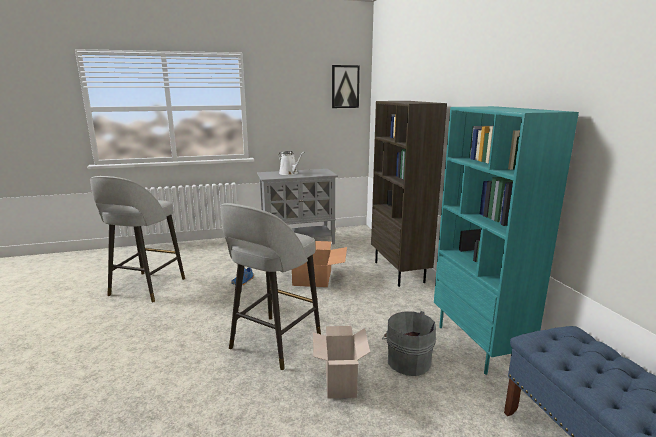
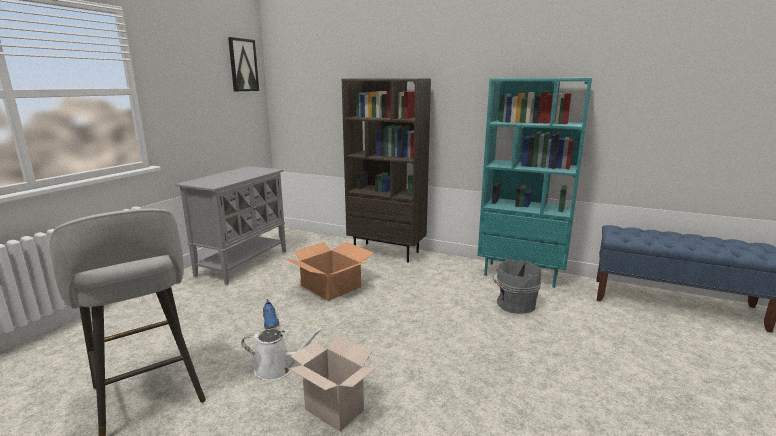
camera: 50 degrees left, 0 degrees up
(273, 343) = (419, 349): grey stool -> none
(289, 173) = (225, 177): white watering can -> white watering can (277, 368)
(339, 383) = (515, 342): cardboard box -> cardboard box (332, 410)

